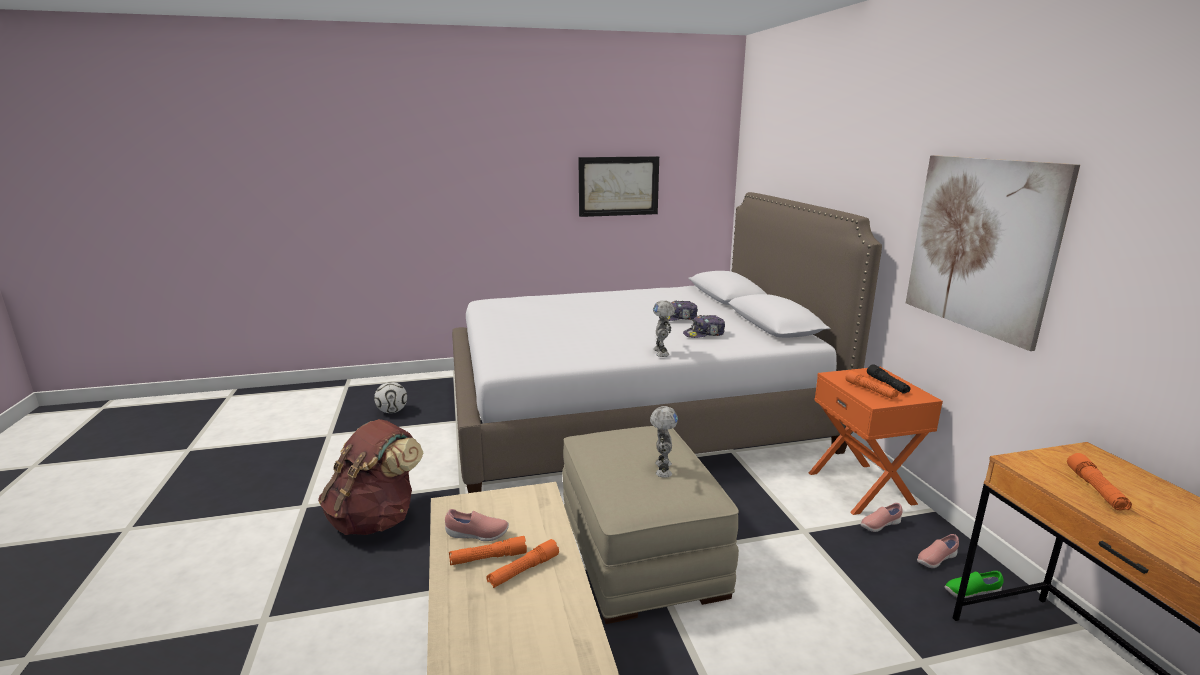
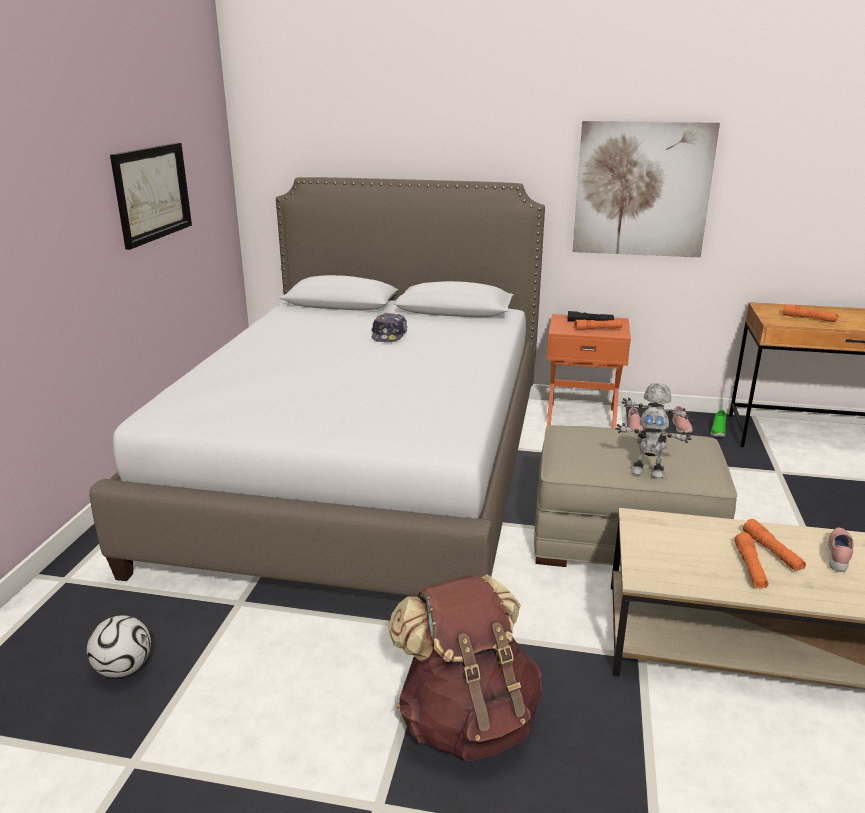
camera: 65 degrees left, 5 degrees up
(477, 535) = (708, 568): pink shoe -> pink shoe (839, 556)
(662, 352) = (487, 363): toy robot -> toy robot (647, 472)
(704, 334) = (452, 337): cap -> none

